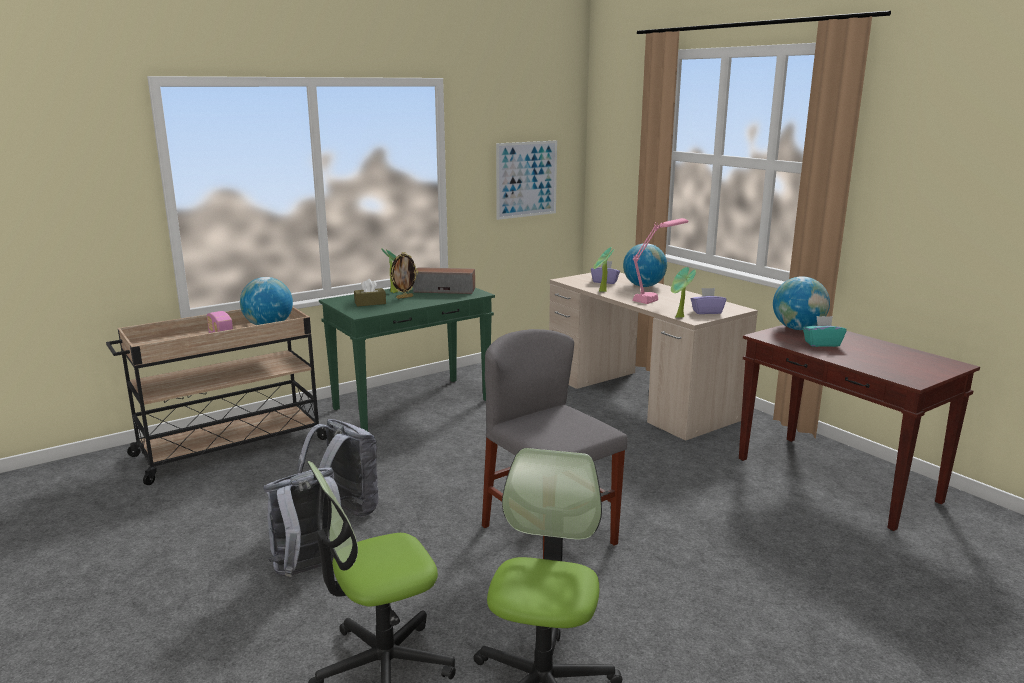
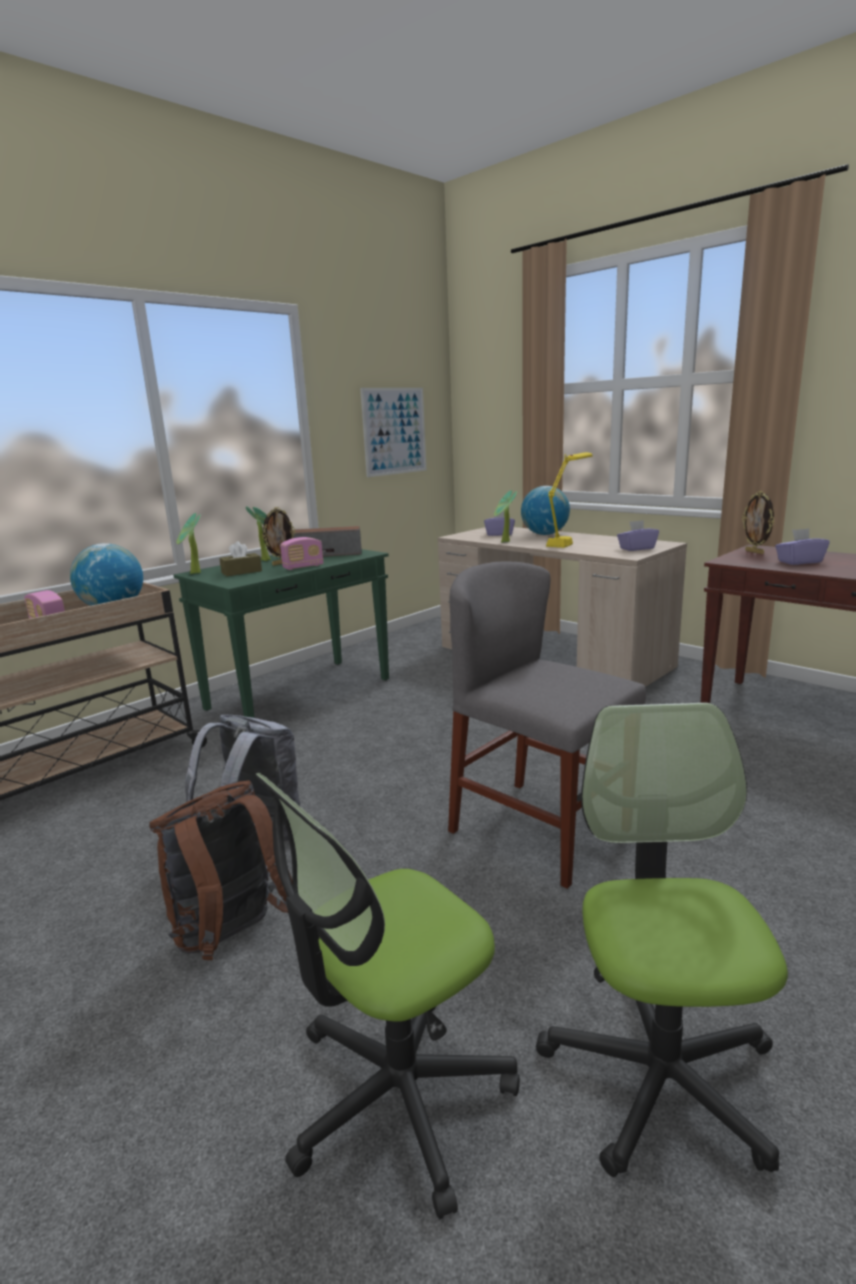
camera: 10 degrees left, 0 degrees up
(310, 572) = (231, 939): grey backpack -> brown backpack
(419, 303) = (303, 567): none -> radio
(656, 296) = (568, 541): pink table lamp -> yellow table lamp
(679, 317) = (613, 555): potted plant -> potted plant (194, 573)
(798, 329) = (755, 552): globe -> picture frame
(822, 344) = (799, 562): turquoise tissue box -> purple tissue box

